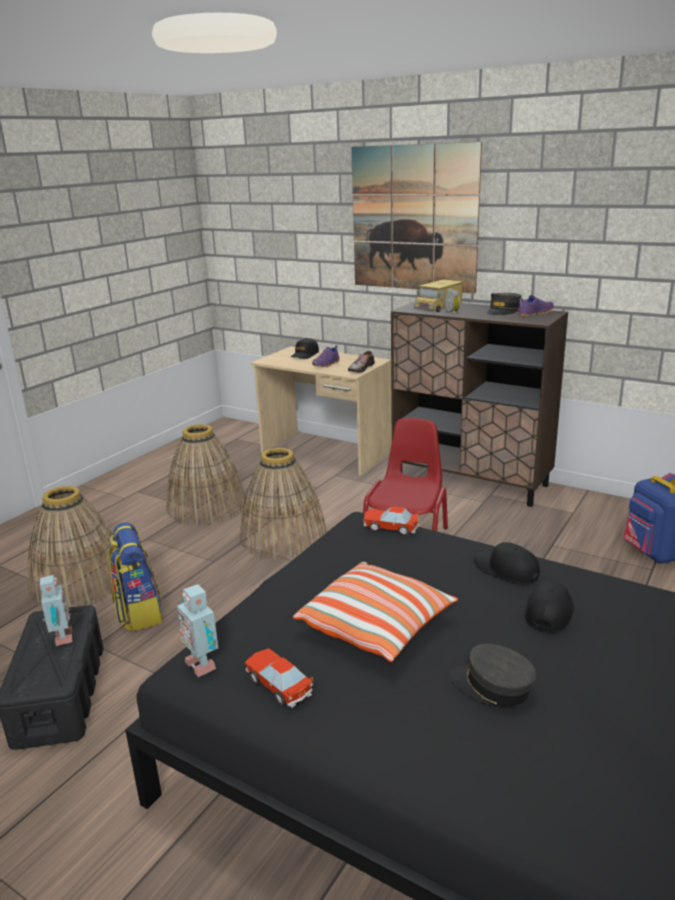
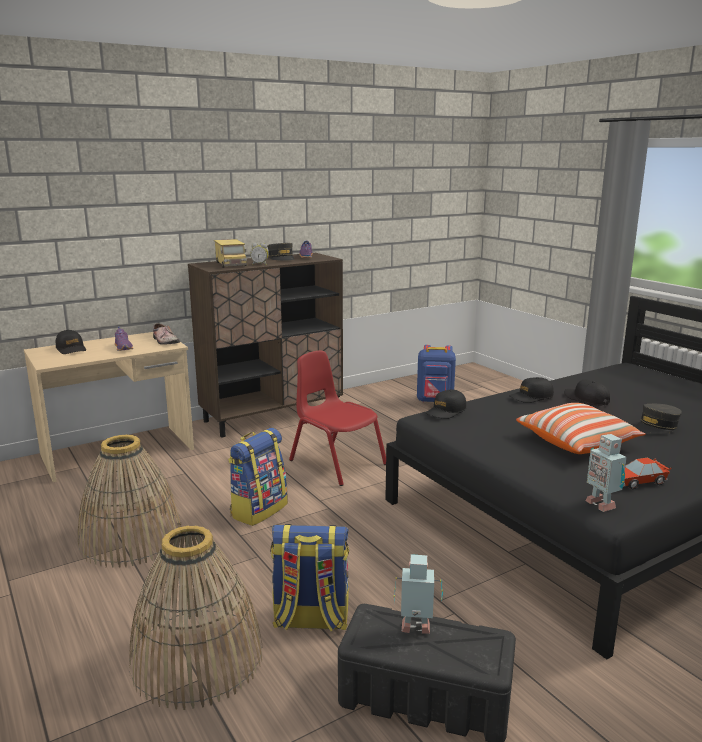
camera: 65 degrees left, 5 degrees down
(202, 664) = (601, 504): toy robot -> toy robot turned 75 degrees clockwise
(283, 537) = (258, 510): basket -> backpack
(390, 528) = (446, 411): toy car -> black cap
(413, 219) = (173, 185): picture -> none

